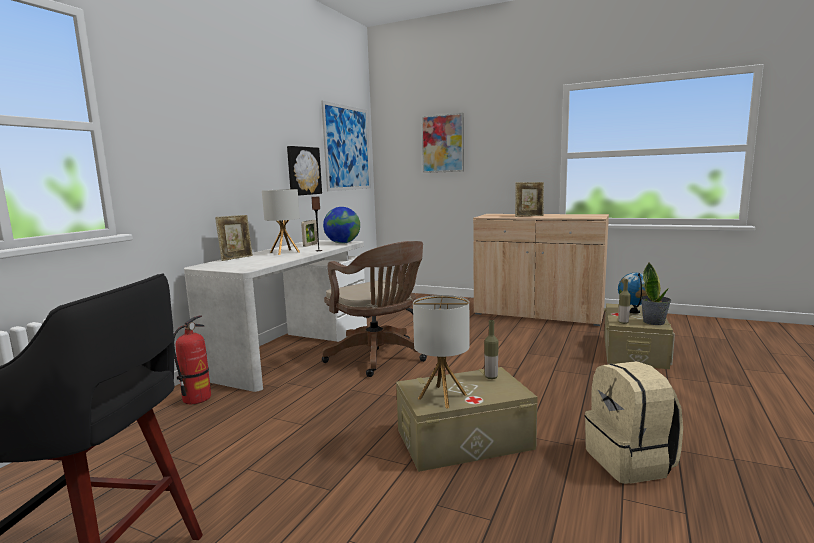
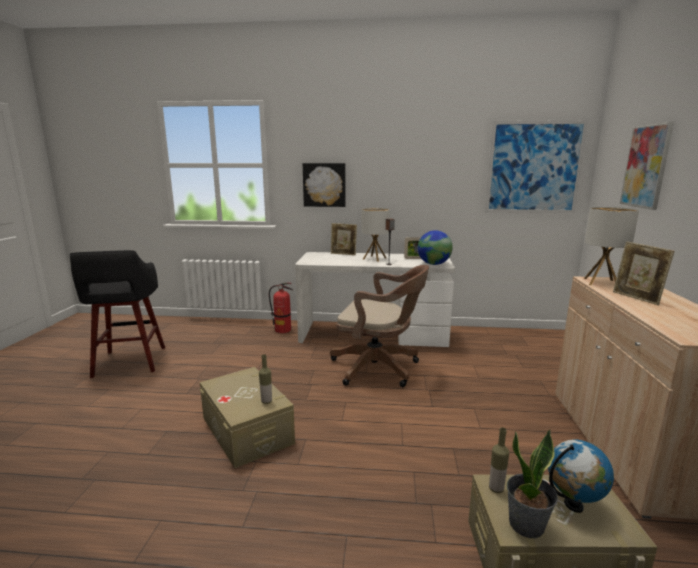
camera: 70 degrees right, 5 degrees up
(303, 171) = (449, 191): picture -> picture (324, 185)
(379, 358) = (379, 368): brown office chair -> brown office chair turned 105 degrees counterclockwise
(442, 396) = (228, 386): table lamp -> table lamp (601, 282)
(630, 462) = (215, 529): beige backpack -> none

